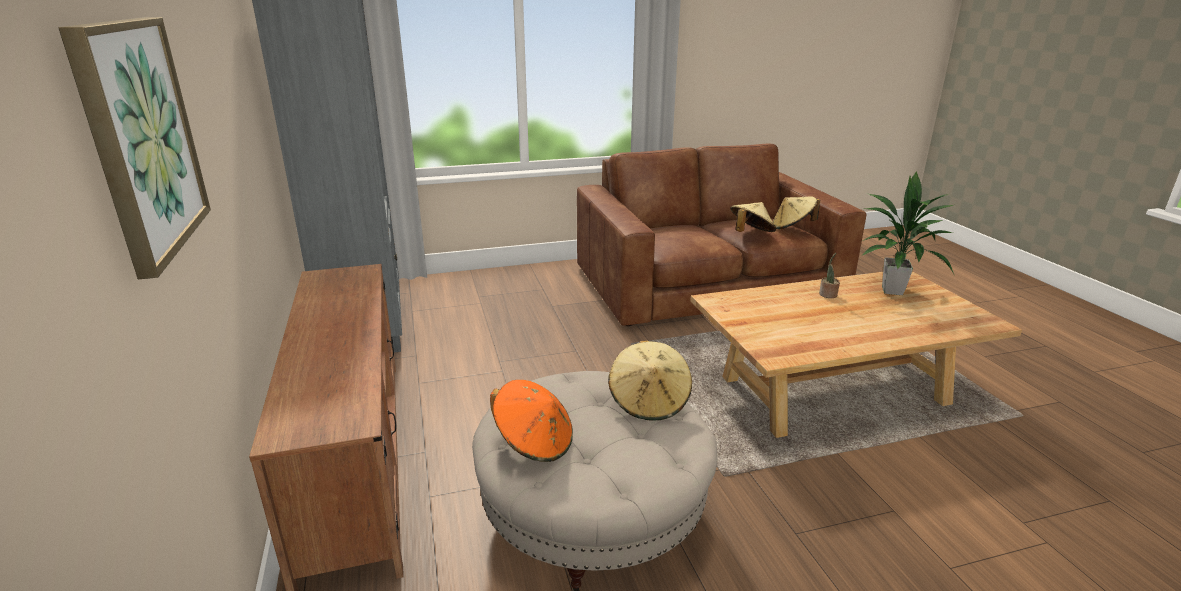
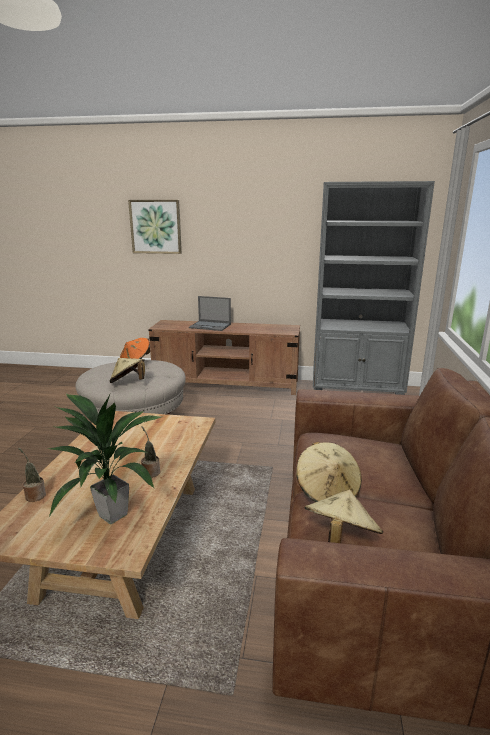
camera: 115 degrees right, 5 degrees down
(330, 352) = (210, 326): none -> laptop
(941, 330) = (34, 495): none -> potted plant

